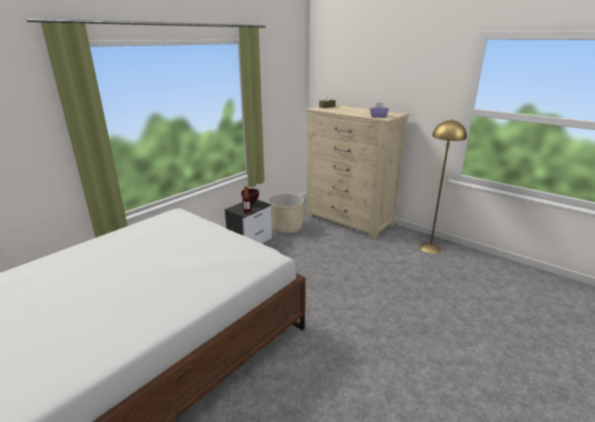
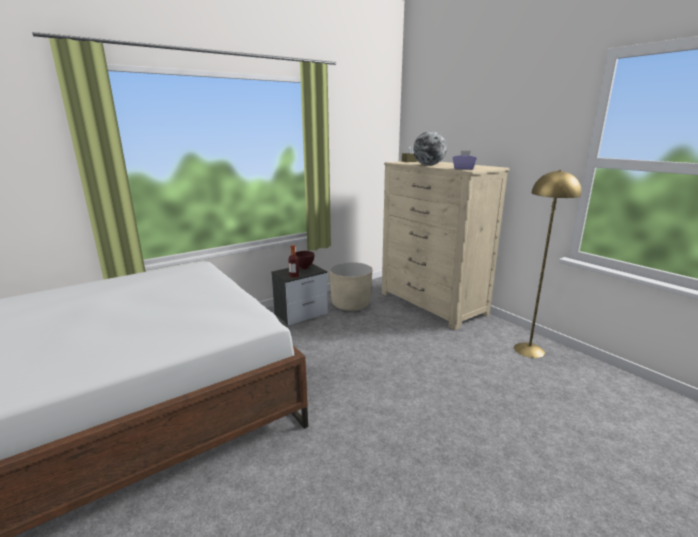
camera: 15 degrees right, 5 degrees down
(347, 112) = (428, 165): none -> globe

